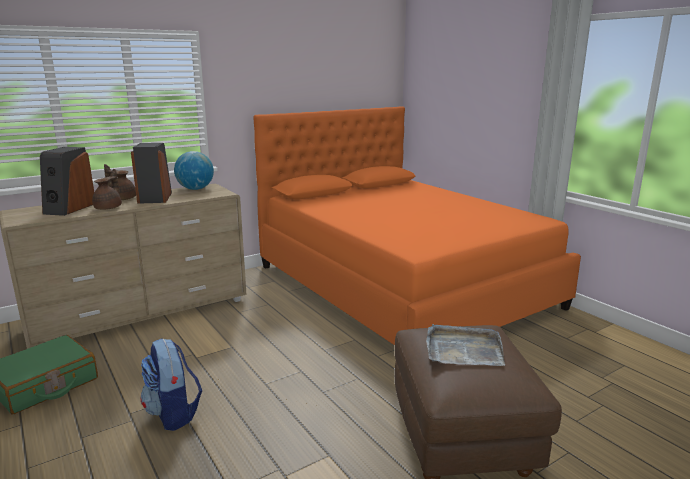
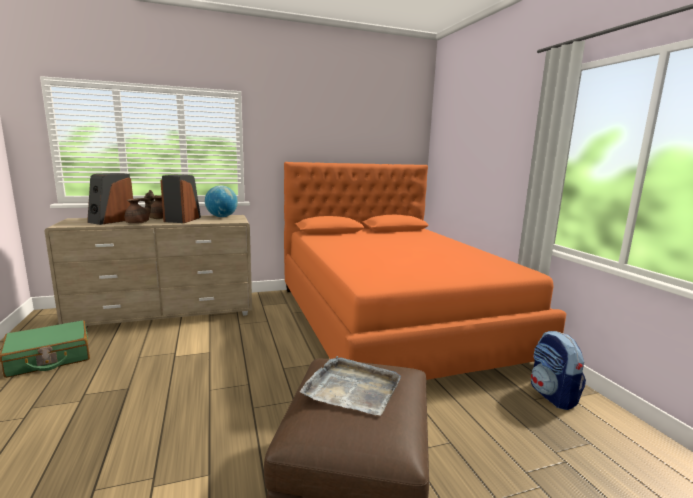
camera: 15 degrees right, 5 degrees down
(173, 413) = (115, 402): backpack -> backpack (553, 396)

